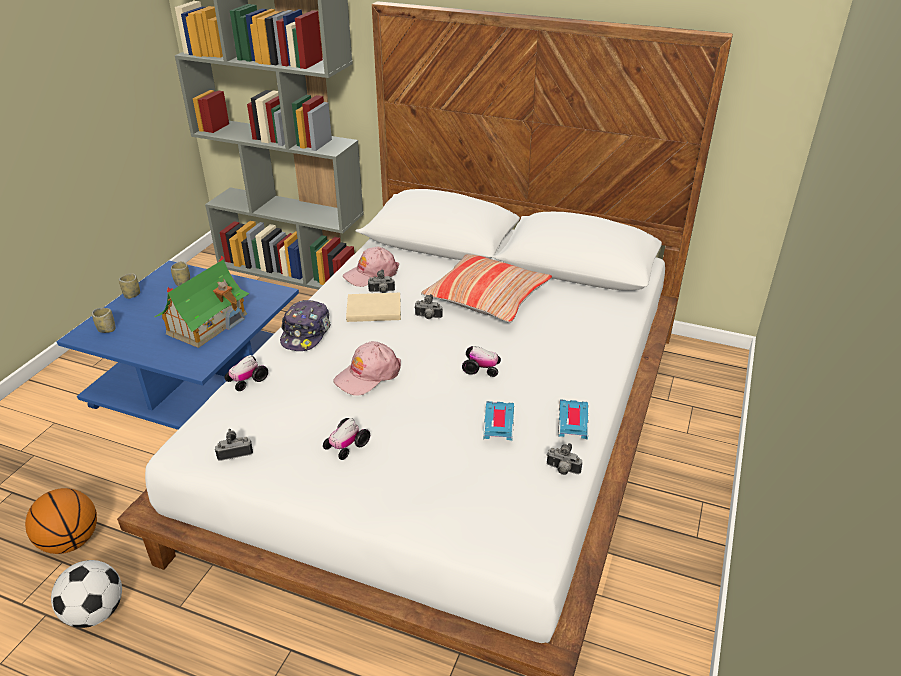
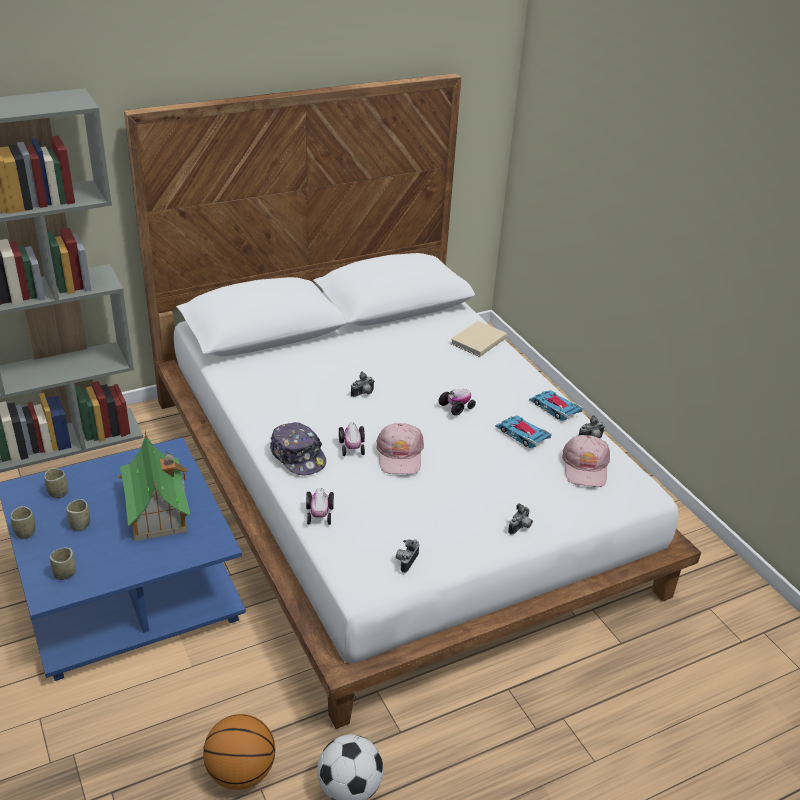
camera: 50 degrees left, 0 degrees up
(160, 307) = (80, 525): none -> cup
(346, 445) = (464, 506): toy car -> toy car (352, 447)
(371, 274) = (259, 385): pink cap -> pink cap (585, 467)
(372, 309) = (314, 410): beige book -> beige book (477, 341)
(381, 292) = (294, 394): camera -> camera (520, 527)
(487, 297) = (375, 358): pillow -> none

